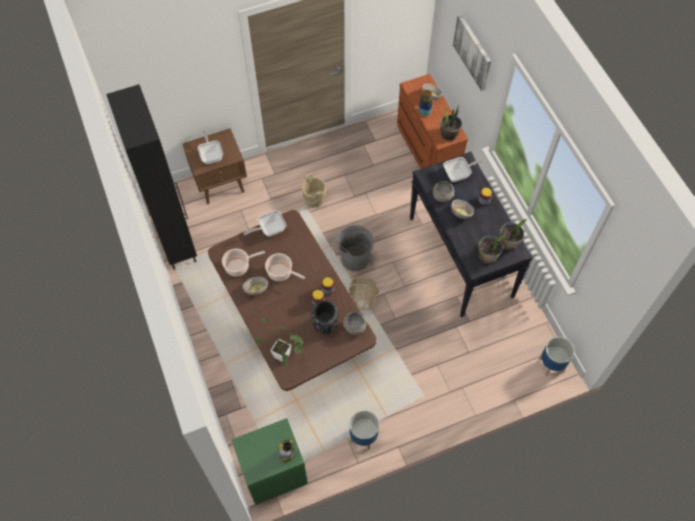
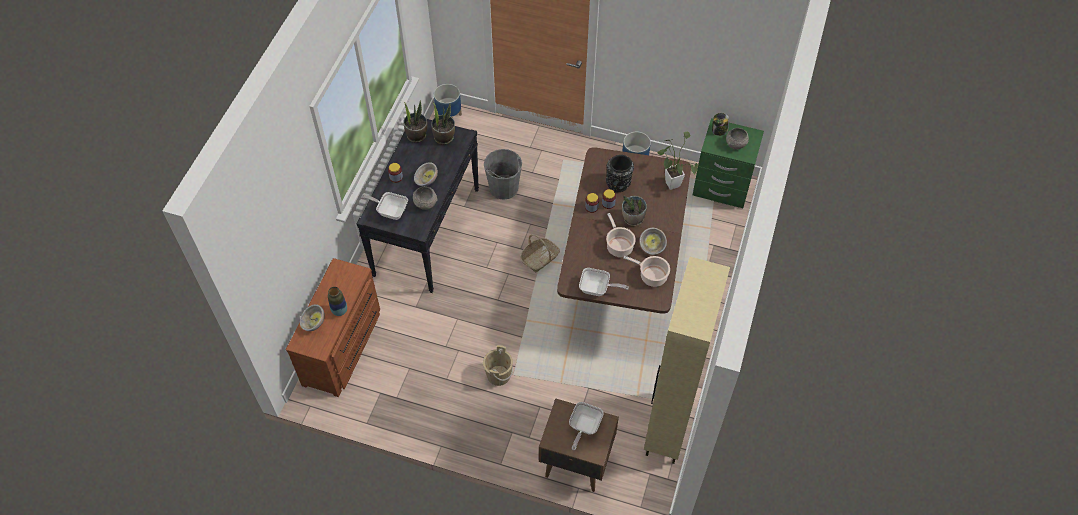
camera: 140 degrees left, 5 degrees down
(177, 242) = (667, 429): black cabinet -> beige cabinet
(354, 259) = (516, 293): grey bucket -> grey bucket (504, 188)
(354, 326) = (596, 167): grey bowl -> grey bowl (735, 144)
(449, 134) = (344, 273): potted plant -> potted plant (633, 219)
(473, 52) = (292, 212): picture -> none

